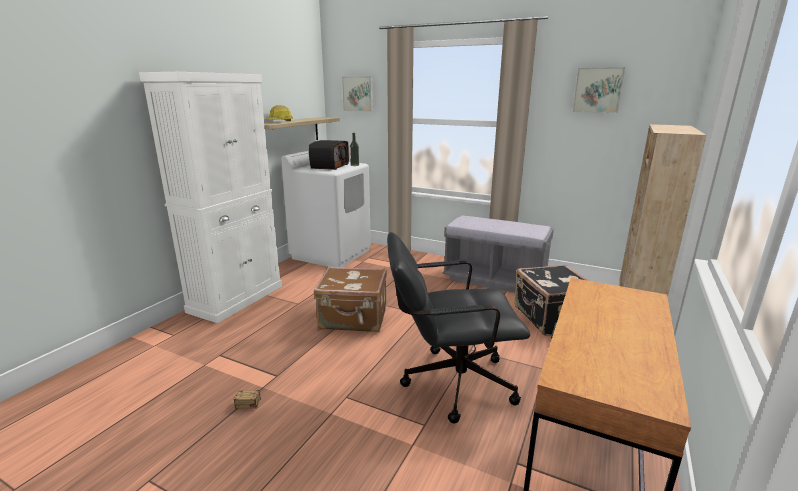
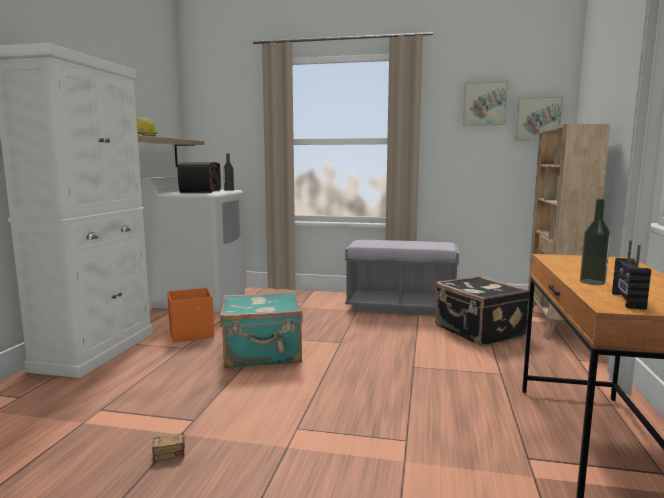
camera: 15 degrees left, 10 degrees down
(310, 290) = (192, 334): none -> orange storage box
(354, 319) = (262, 354): brown suitcase -> turquoise suitcase
(358, 94) = (226, 115): picture -> picture (537, 119)
(448, 383) = (409, 398): black office chair -> none
(581, 335) = (592, 282): none -> bottle
(584, 371) = (627, 301): none -> radio

